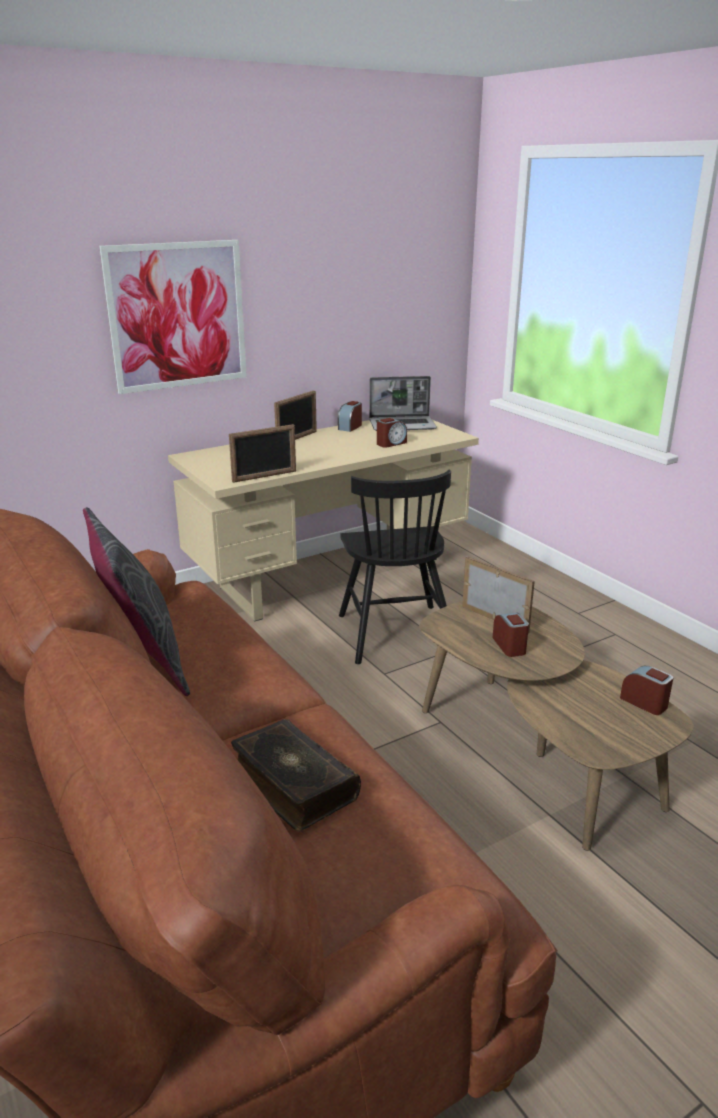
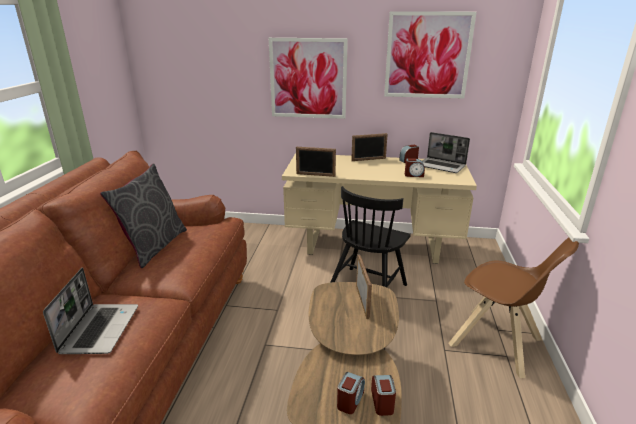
camera: 40 degrees right, 0 degrees up
(292, 785) = (100, 329): book -> laptop
(353, 260) = (427, 55): none -> picture
(510, 646) = (345, 321): alarm clock -> alarm clock (350, 400)
(594, 626) = (498, 343): none -> brown chair

